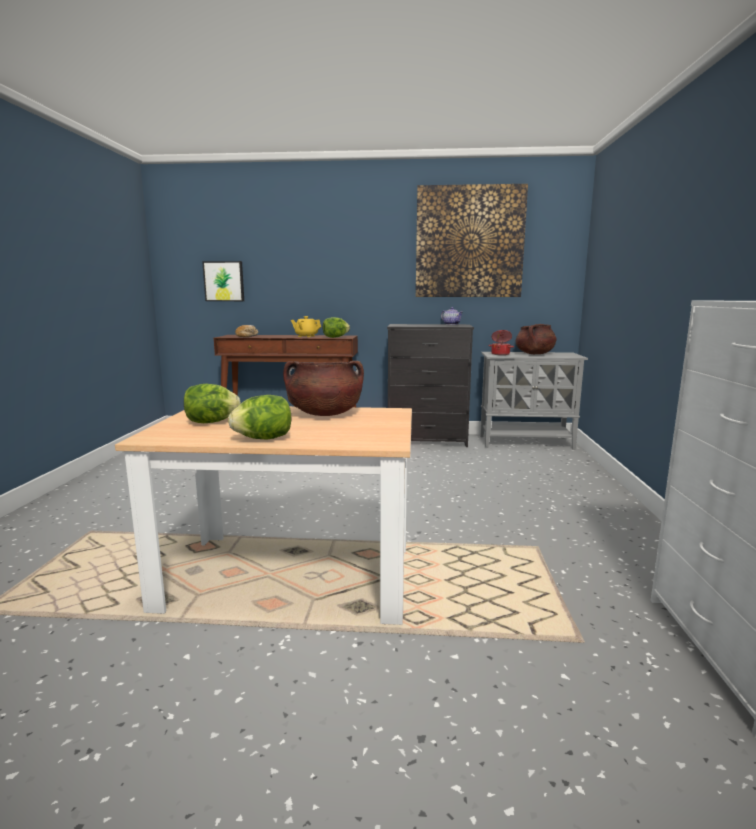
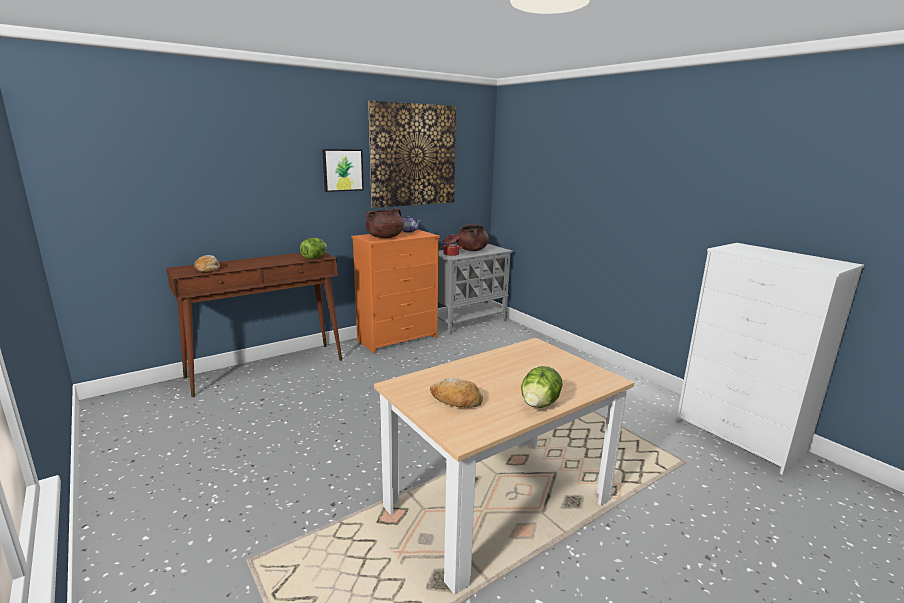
camera: 40 degrees left, 5 degrees up
(211, 422) = (456, 401): lettuce -> bread
(224, 281) = (152, 202): picture -> picture (342, 170)
(306, 336) = (277, 259): yellow teapot -> none
(325, 414) = (504, 362): brown cooking pot -> brown cooking pot (385, 237)
(427, 440) = (398, 339): black dresser -> orange dresser

